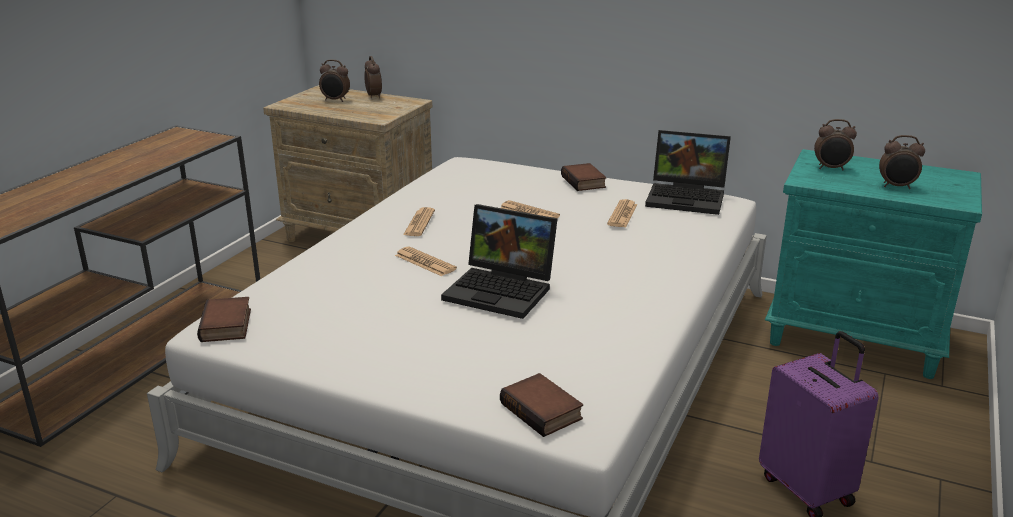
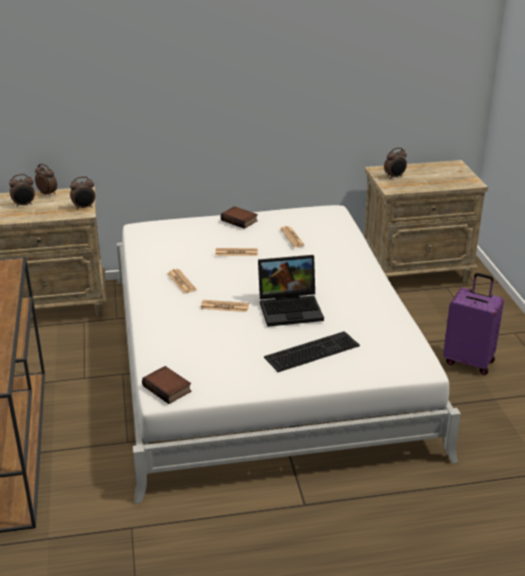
camera: 35 degrees left, 5 degrees up
(457, 348) = (312, 350): none -> keyboard
(543, 411) = (394, 365): book -> none
(688, 197) = (312, 214): laptop -> none
(856, 338) = (416, 271): turquoise nightstand -> beige nightstand
(896, 187) = (437, 180): alarm clock -> alarm clock (84, 207)

